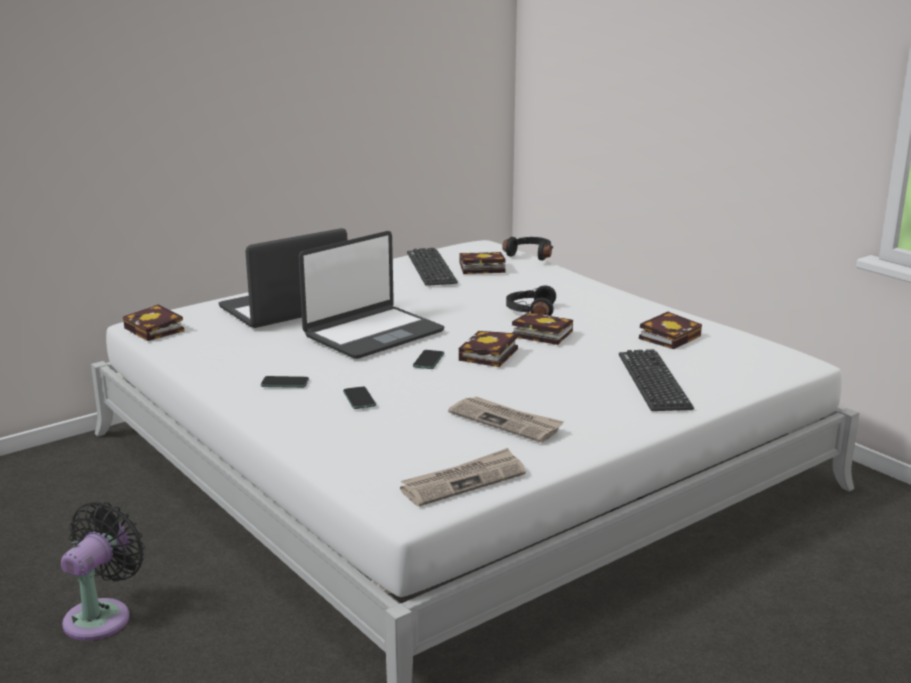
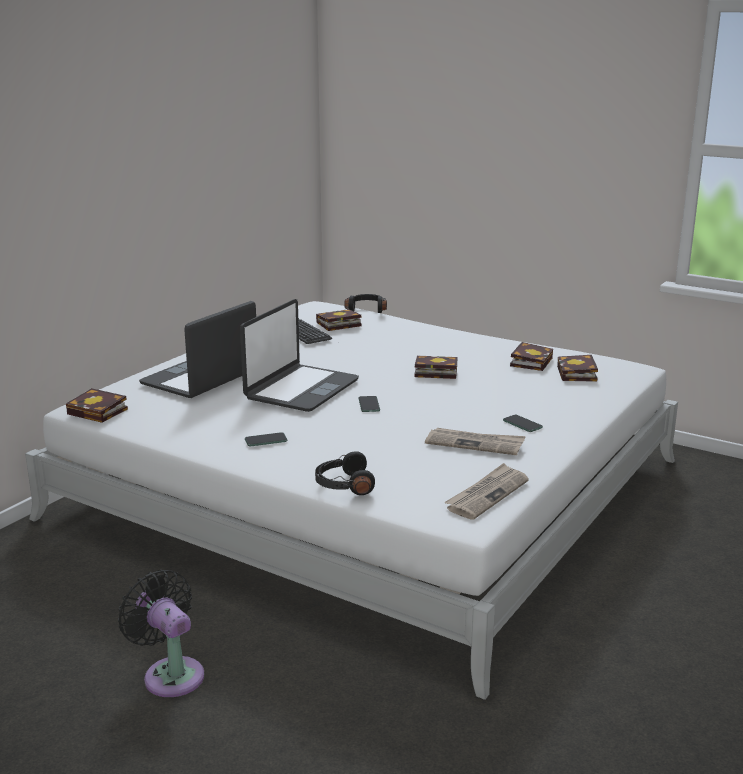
camera: 20 degrees left, 0 degrees up
(102, 616) = (171, 674): black fan -> black fan turned 45 degrees counterclockwise
(359, 399) = (342, 444): phone -> phone (522, 424)
(488, 355) = (412, 394): book -> book (578, 374)
(530, 312) = (408, 355): black headphones -> black headphones (343, 485)
(654, 381) = (551, 397): keyboard -> none

